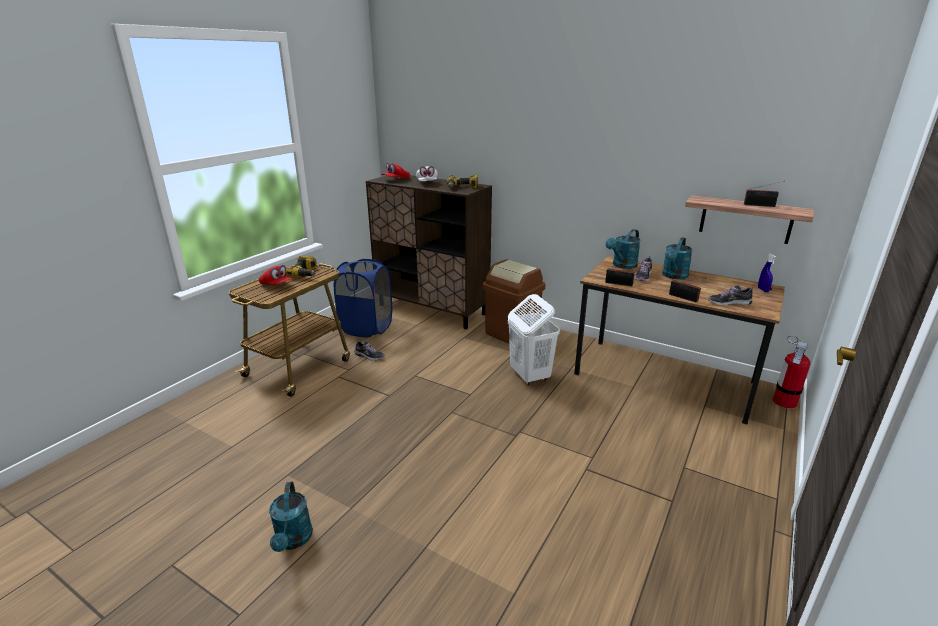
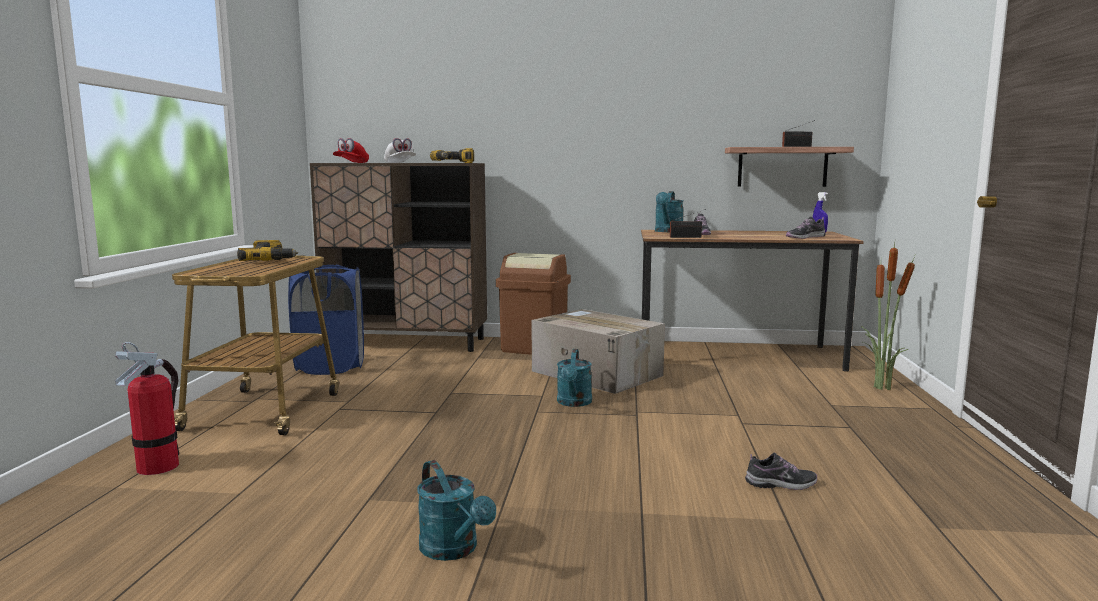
camera: 25 degrees left, 15 degrees down
(276, 285) = (244, 268): red cap -> none
(369, 356) = (365, 387): shoe -> shoe (781, 484)
(529, 376) = (595, 373): white laundry basket -> cardboard box
(673, 276) = (728, 232): turquoise watering can -> turquoise watering can (574, 403)
(684, 298) = (762, 238): radio -> none
(754, 455) = (880, 387): none -> potted plant
(784, 402) = (861, 354): fire extinguisher -> fire extinguisher (158, 466)

